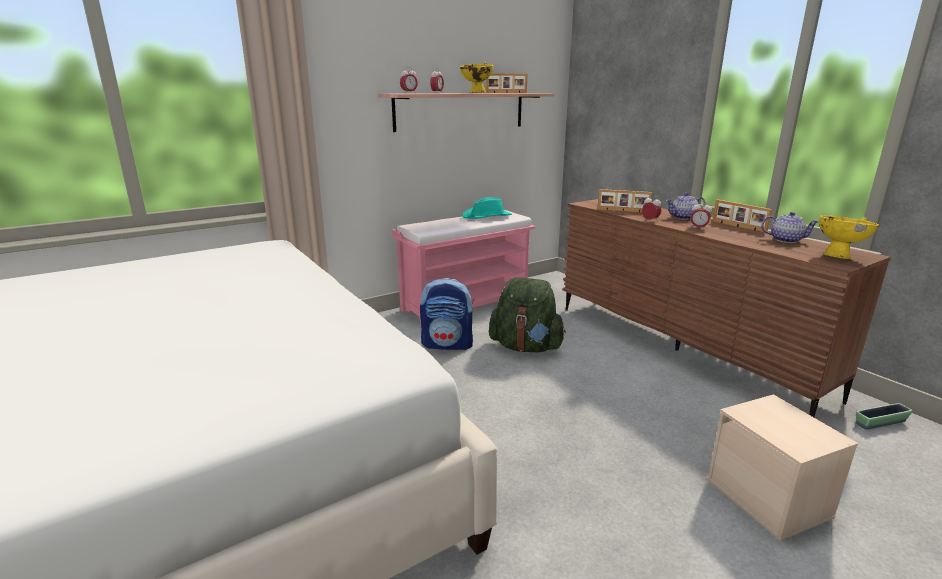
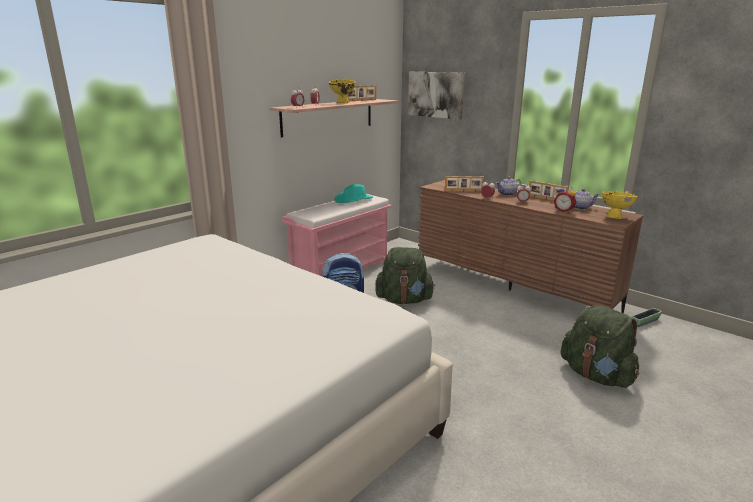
camera: 15 degrees left, 0 degrees up
(607, 87) = (436, 94): none -> picture
(757, 242) = (564, 210): none -> alarm clock
(769, 498) = (596, 375): beige storage box -> green backpack

